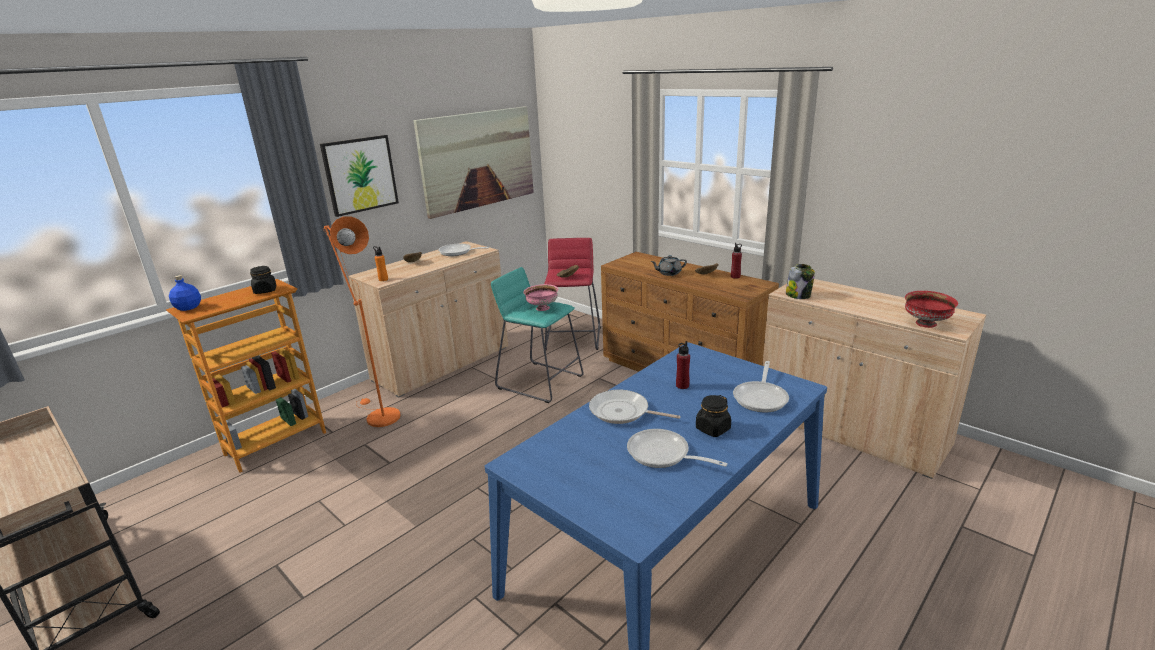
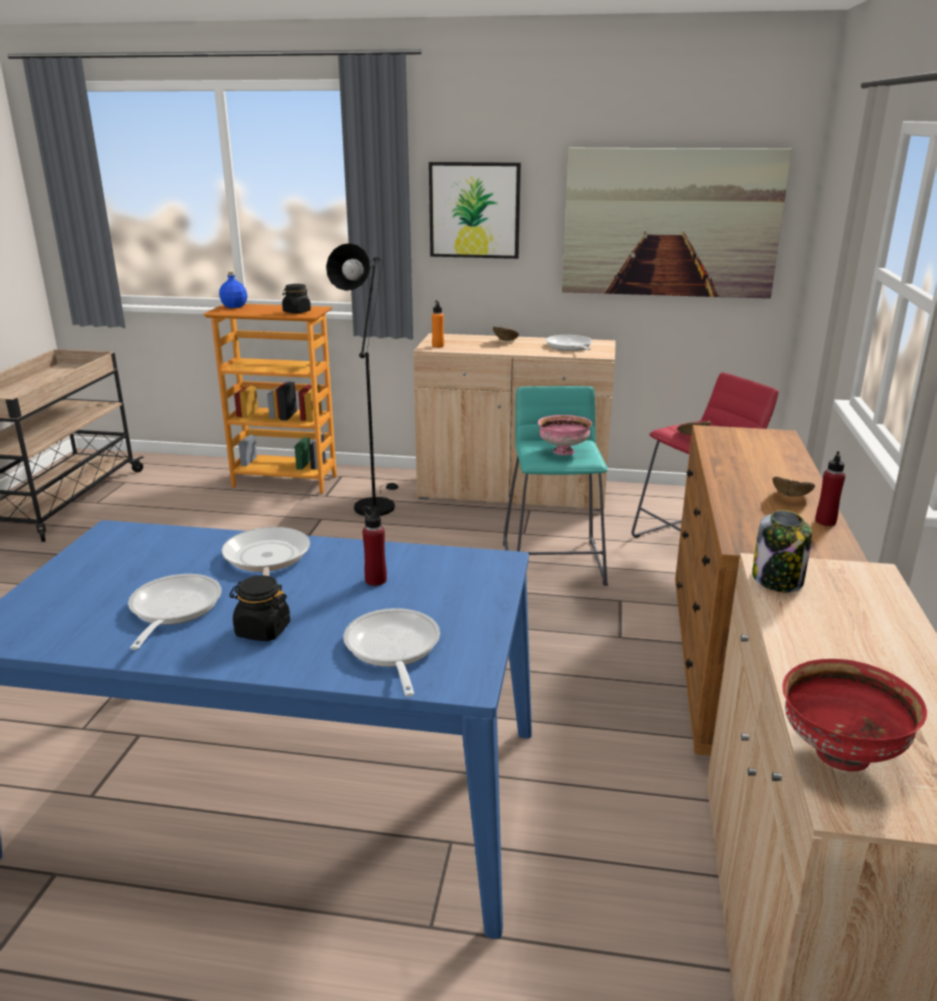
camera: 55 degrees right, 0 degrees up
(379, 416) = (375, 504): orange floor lamp -> black floor lamp
(668, 273) = (743, 471): grey teapot -> none
(761, 397) = (392, 650): frying pan -> frying pan turned 90 degrees clockwise

